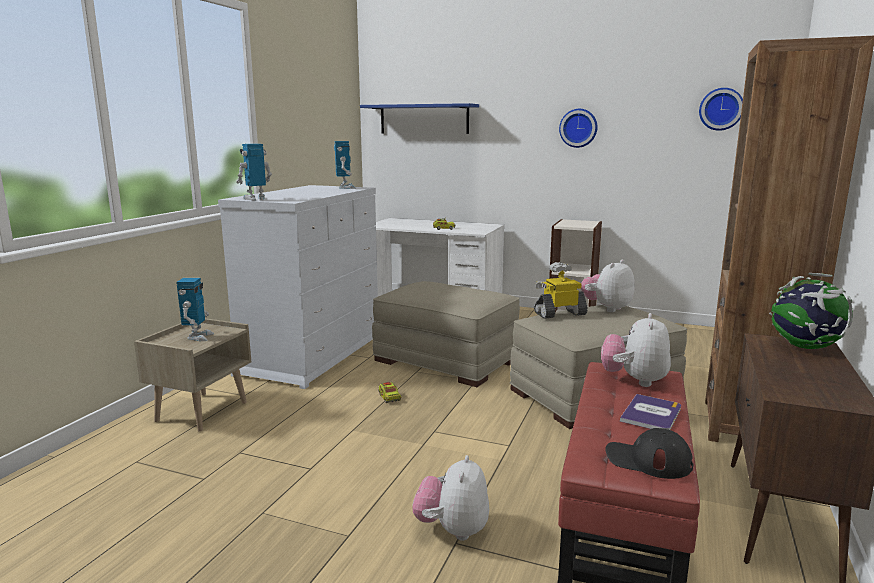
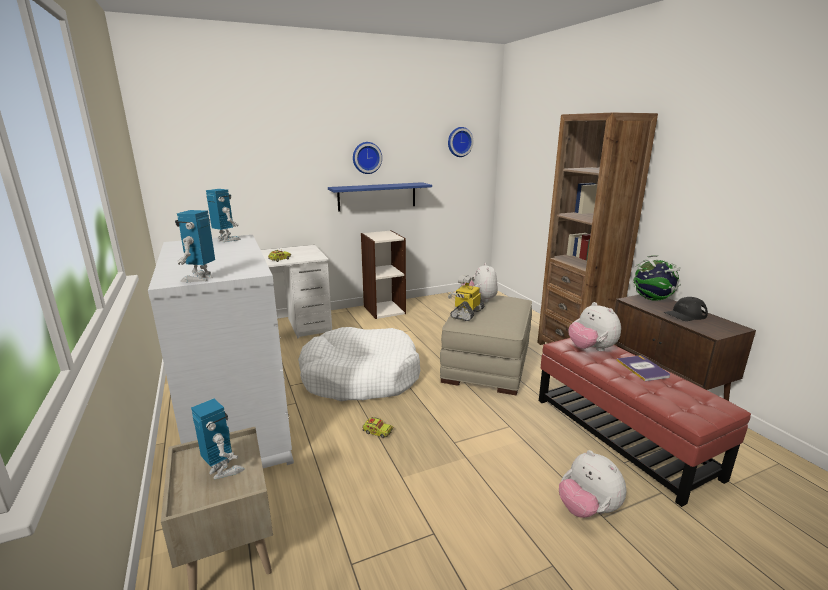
camera: 45 degrees left, 5 degrees up
(424, 119) = (218, 152): blue shelf -> blue shelf (377, 196)
(446, 360) = (360, 377): beige ottoman -> white dog bed
(647, 460) = (701, 400): black cap -> black cap (685, 314)

